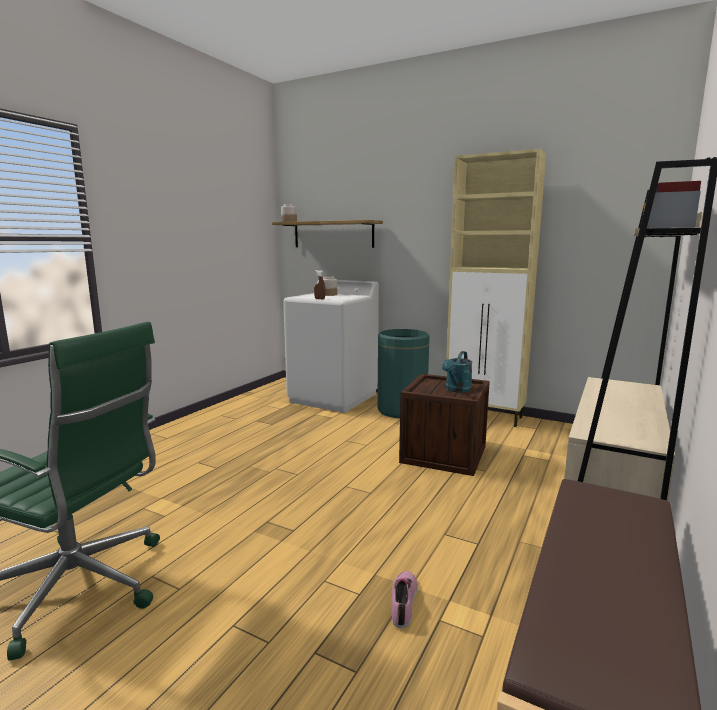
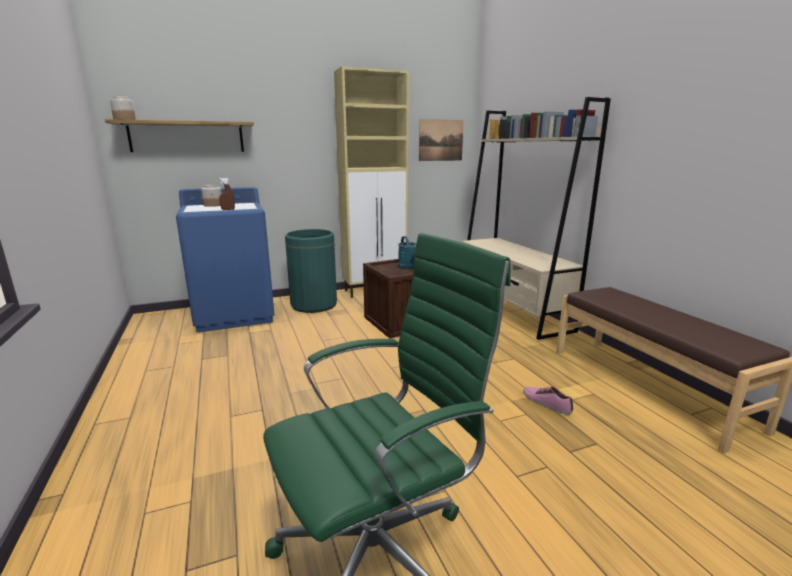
camera: 50 degrees left, 5 degrees up
(334, 398) = (235, 314): white washing machine -> blue washing machine
(613, 234) = (441, 140): none -> picture

